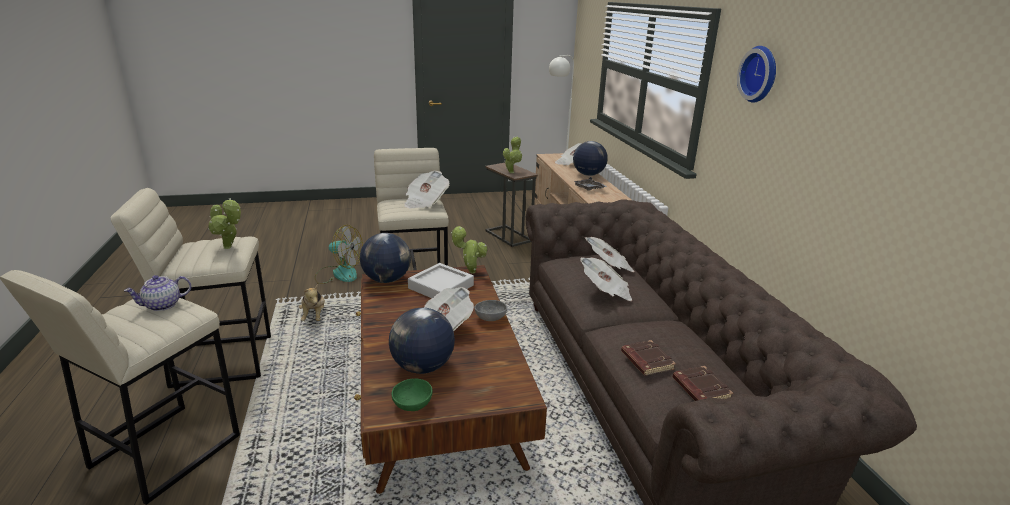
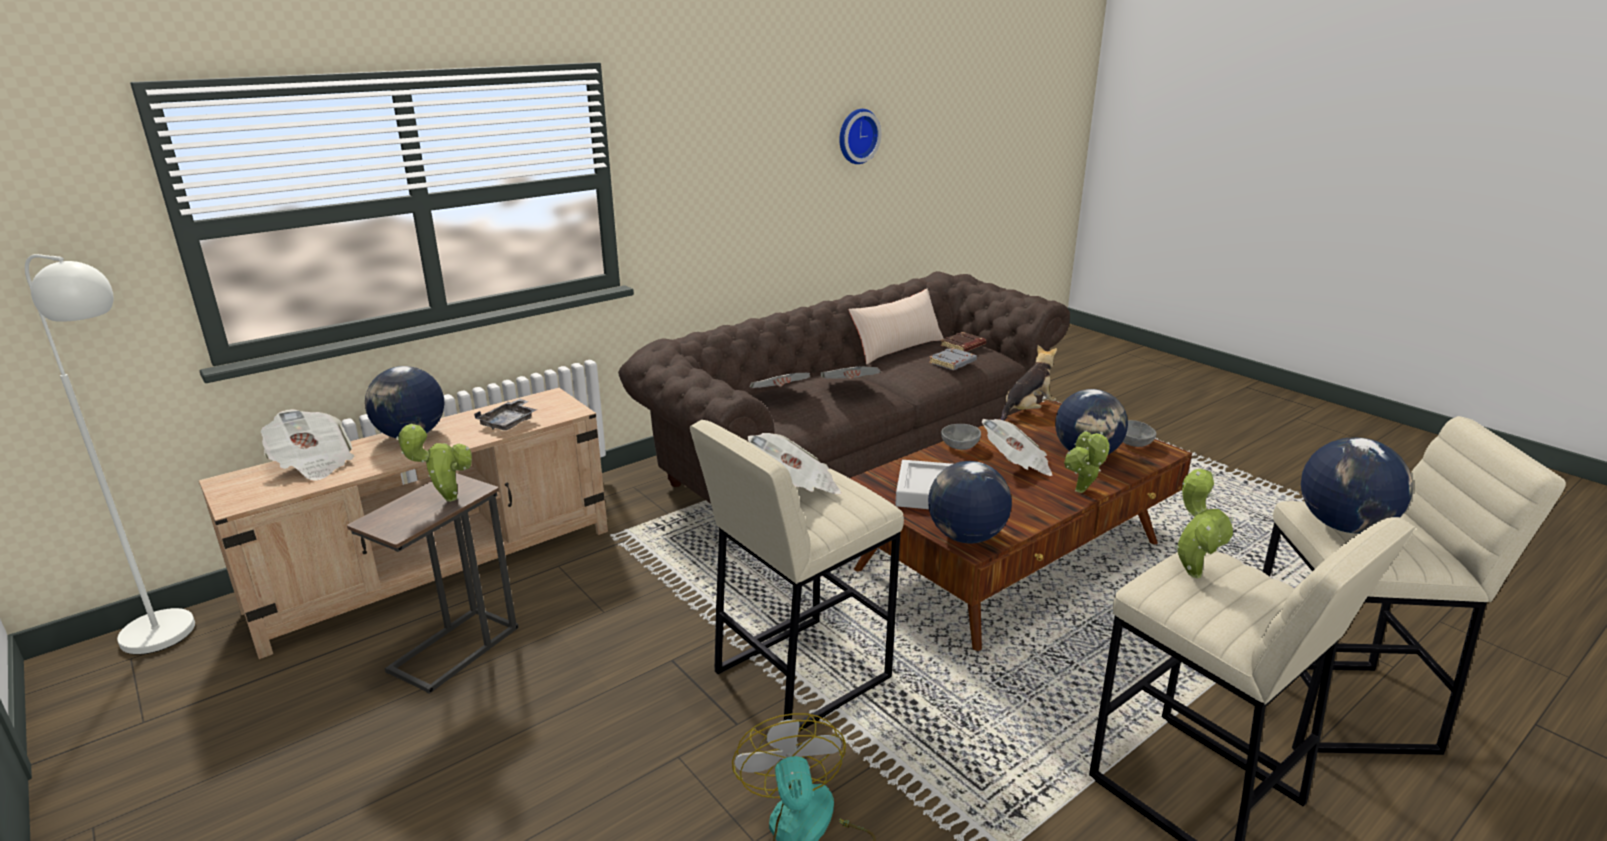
camera: 115 degrees left, 0 degrees up
(162, 305) = (1343, 526): teapot -> globe
(314, 316) = (983, 762): plush toy -> plush toy (1027, 410)
(412, 405) = (1134, 443): green bowl -> grey bowl
(470, 272) = (867, 486): potted plant -> potted plant (1081, 492)
(646, 361) = (952, 363): brown book -> grey book
(713, 350) = (897, 348): none -> beige pillow
(760, 74) = (702, 128): wall clock -> wall clock (856, 136)

